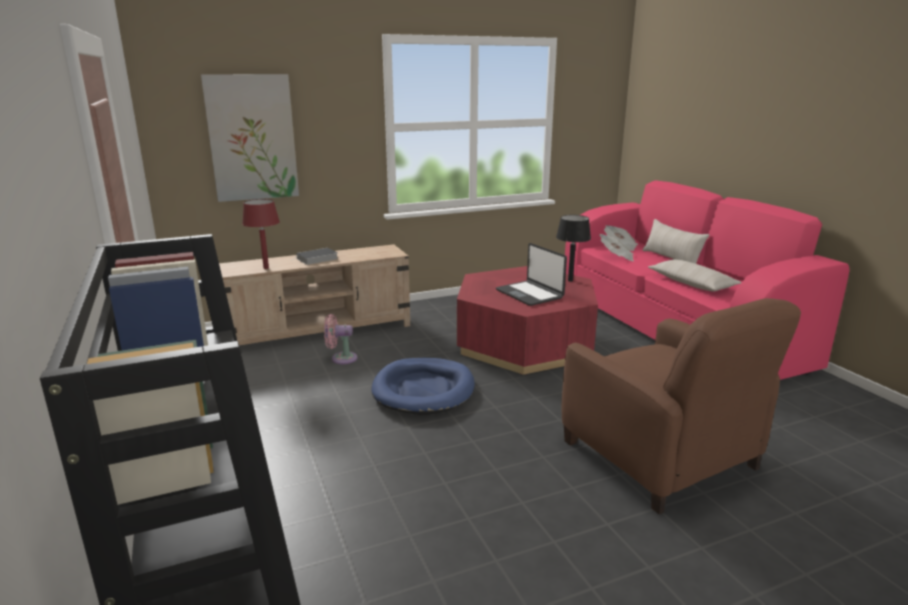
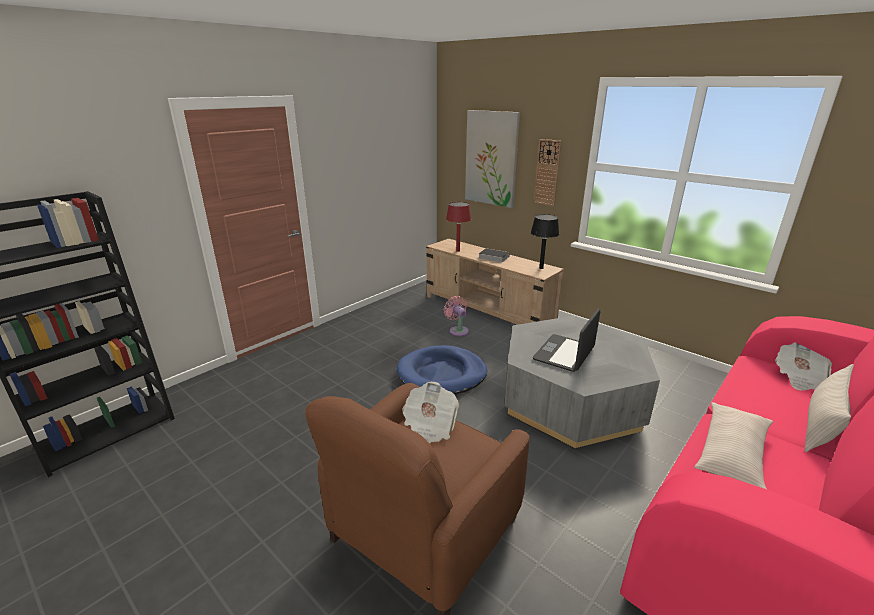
camera: 65 degrees right, 5 degrees up
(338, 143) = (547, 172): none -> wall clock
(524, 343) = (571, 400): red coffee table -> grey coffee table
(570, 280) = (634, 368): black table lamp -> black table lamp (541, 268)
(616, 257) = (746, 381): newspaper -> newspaper (429, 426)

